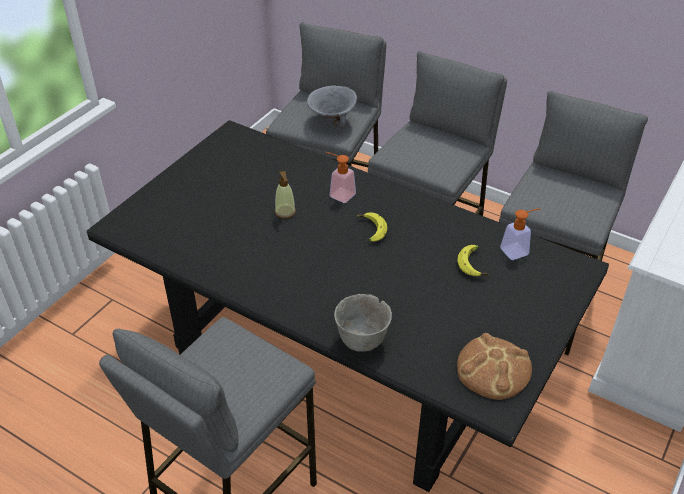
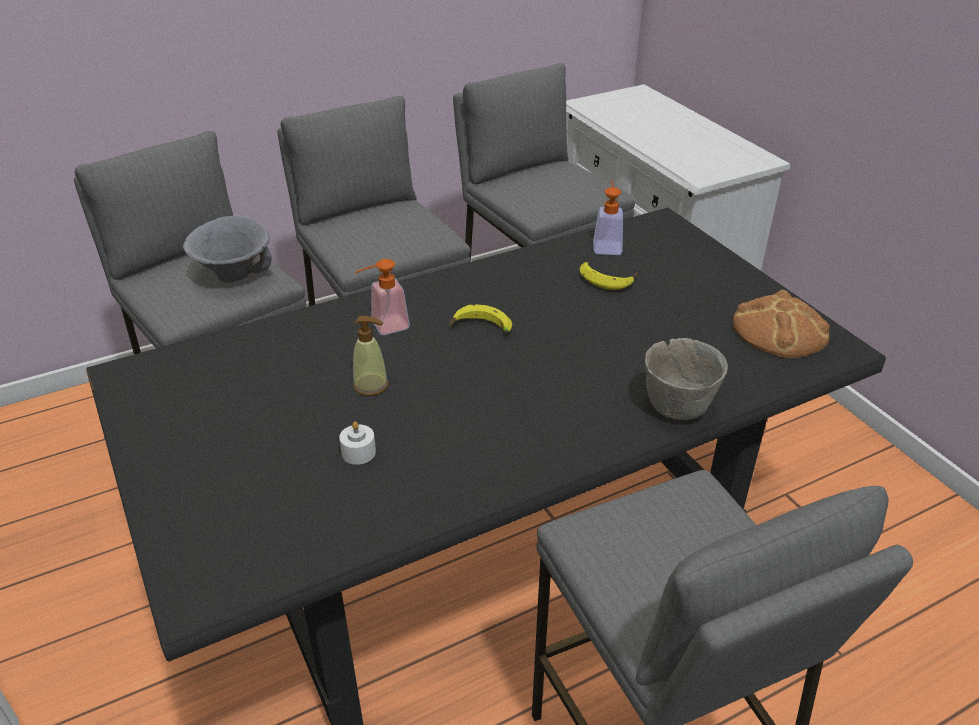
camera: 60 degrees left, 5 degrees down
(232, 231) = (358, 452): none -> white candle

